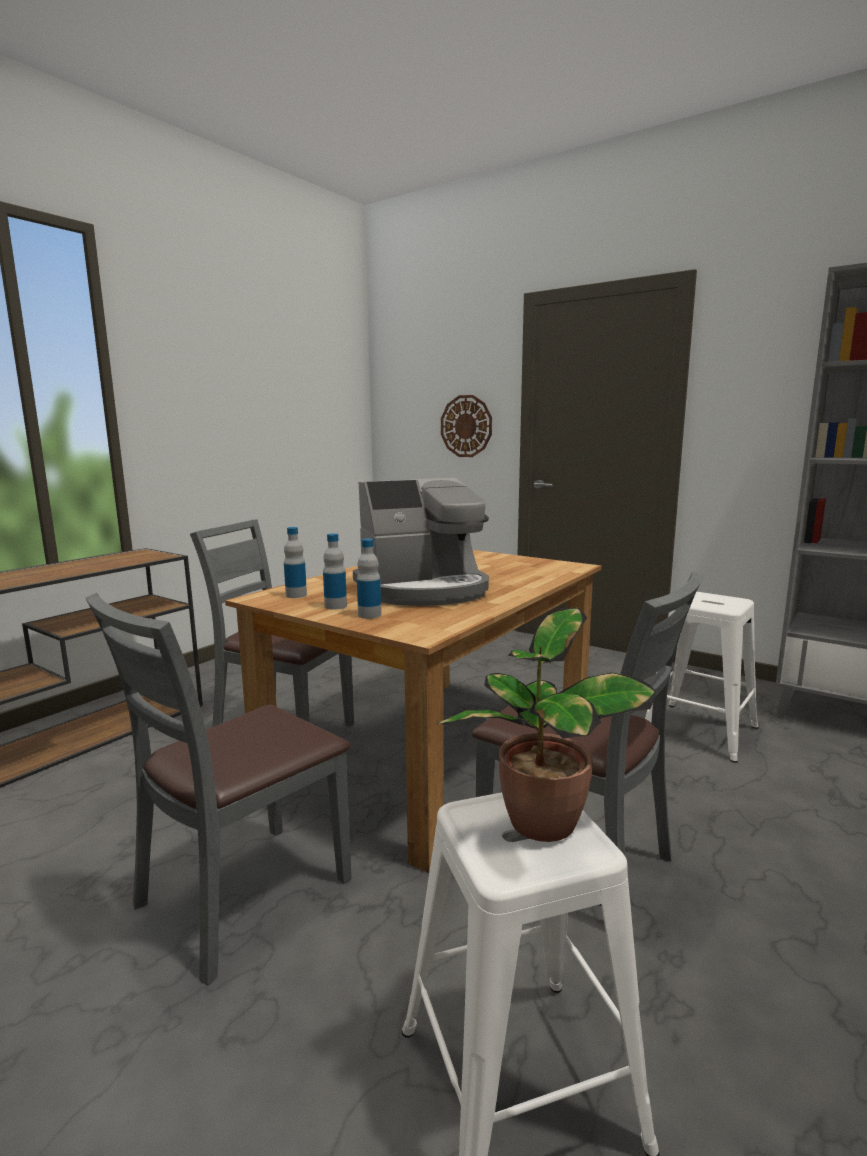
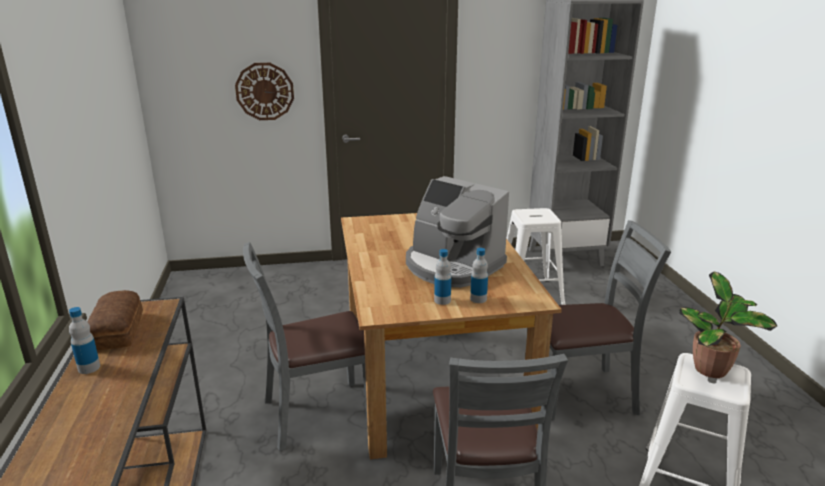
camera: 45 degrees left, 10 degrees up
(109, 559) = (119, 330): none -> bread
(296, 595) = (393, 302): bottle -> bottle (89, 368)
(424, 590) = (452, 266): coffee machine -> coffee machine turned 105 degrees clockwise

